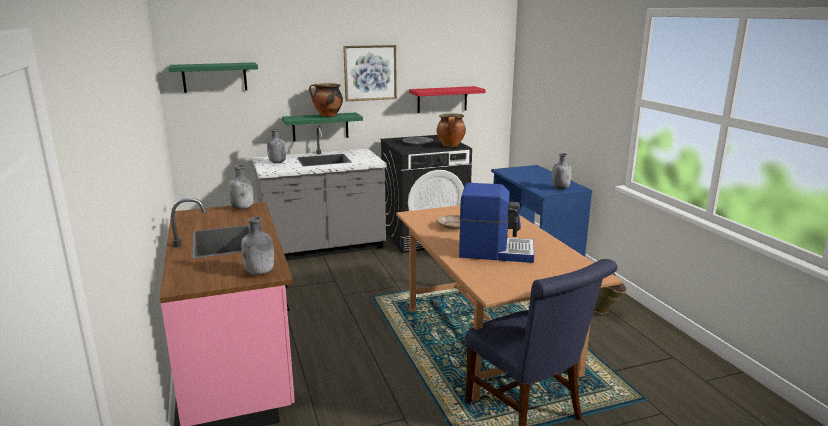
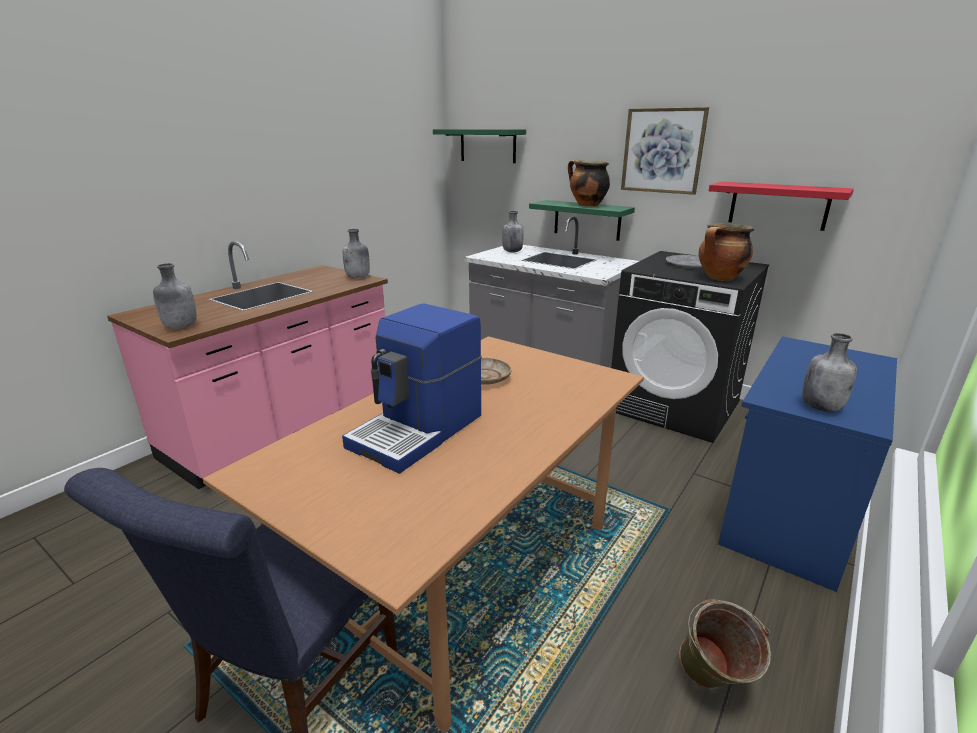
camera: 55 degrees right, 5 degrees up
(495, 251) = (419, 431): coffee machine -> coffee machine turned 60 degrees clockwise

